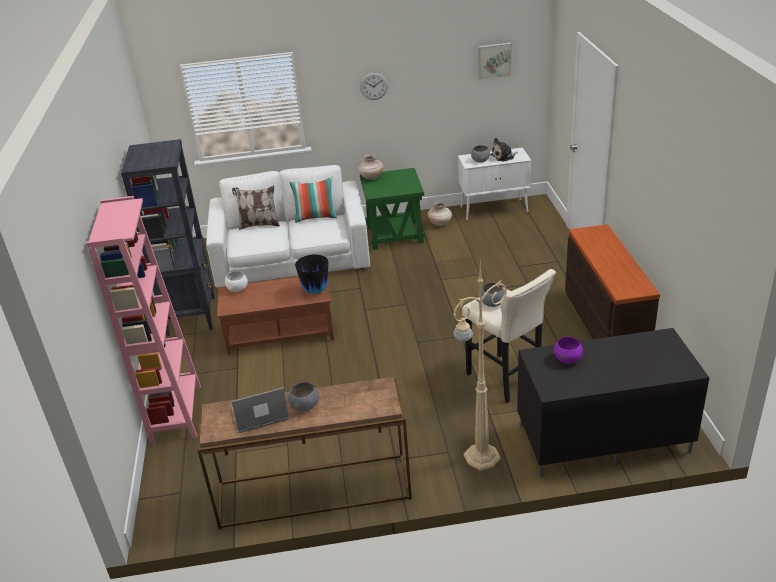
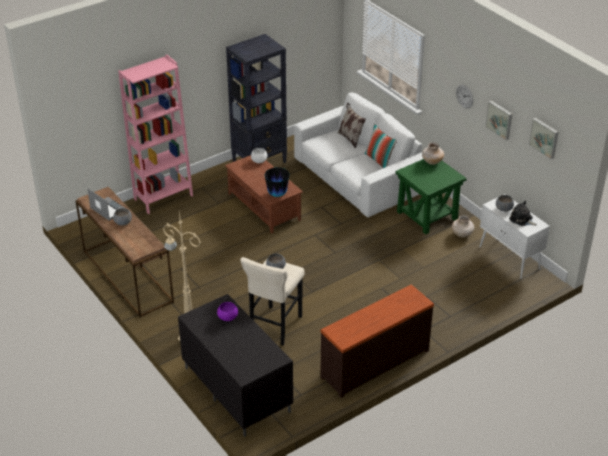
camera: 60 degrees right, 5 degrees up
(430, 80) = (499, 119): none -> picture

